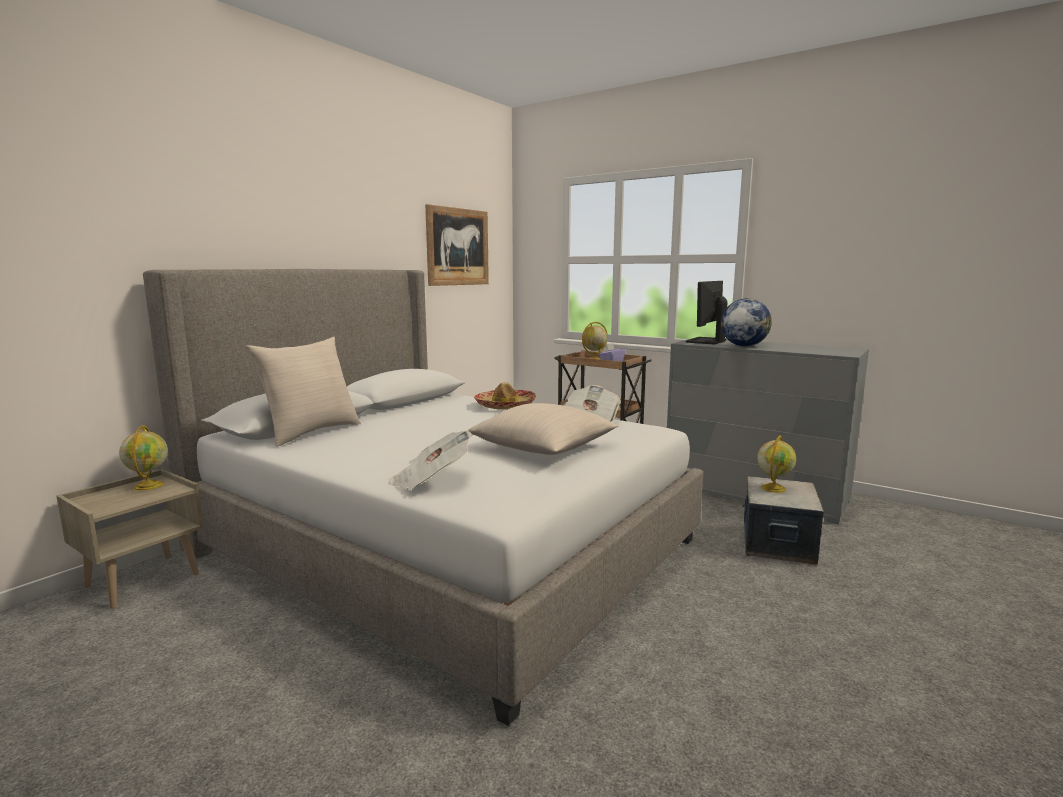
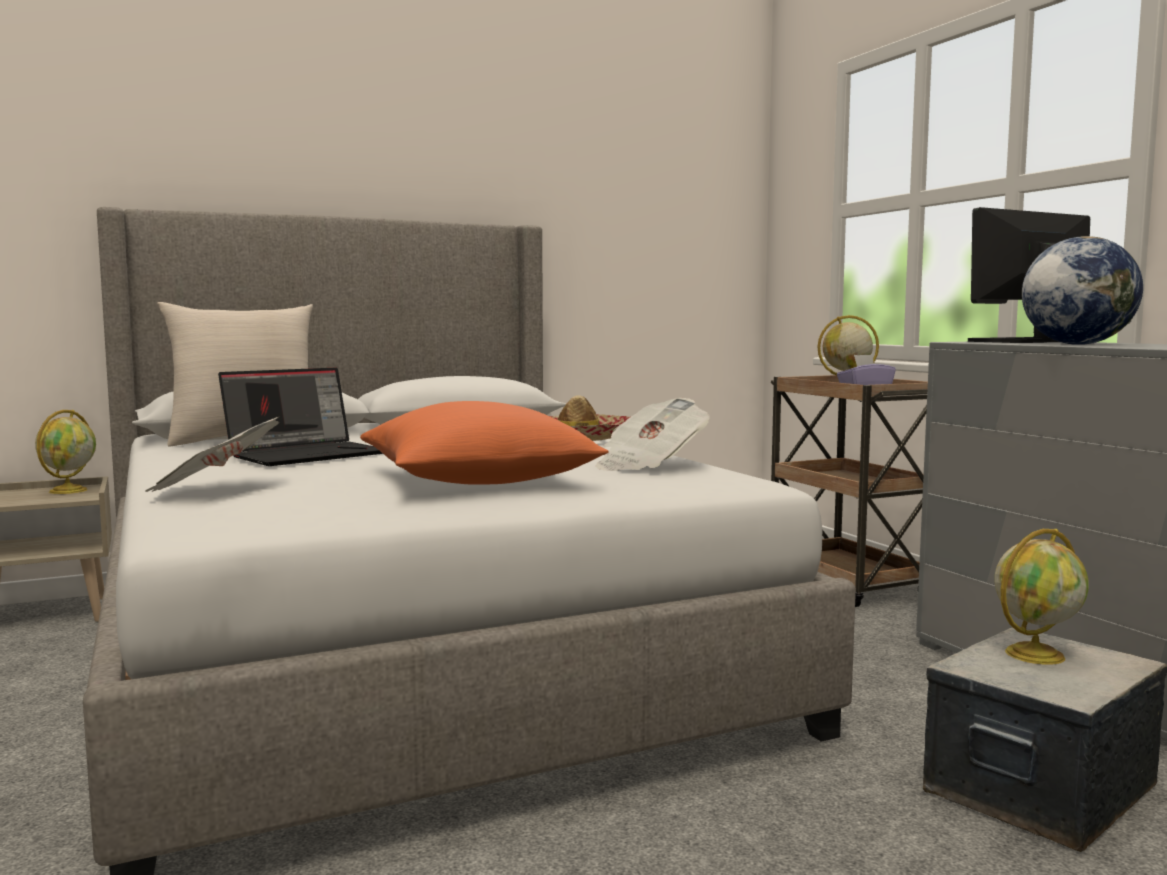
camera: 30 degrees right, 5 degrees down
(397, 441) = (307, 454): none -> laptop
(458, 247) = (641, 195): picture -> none
(543, 448) = (477, 481): beige pillow -> orange pillow

